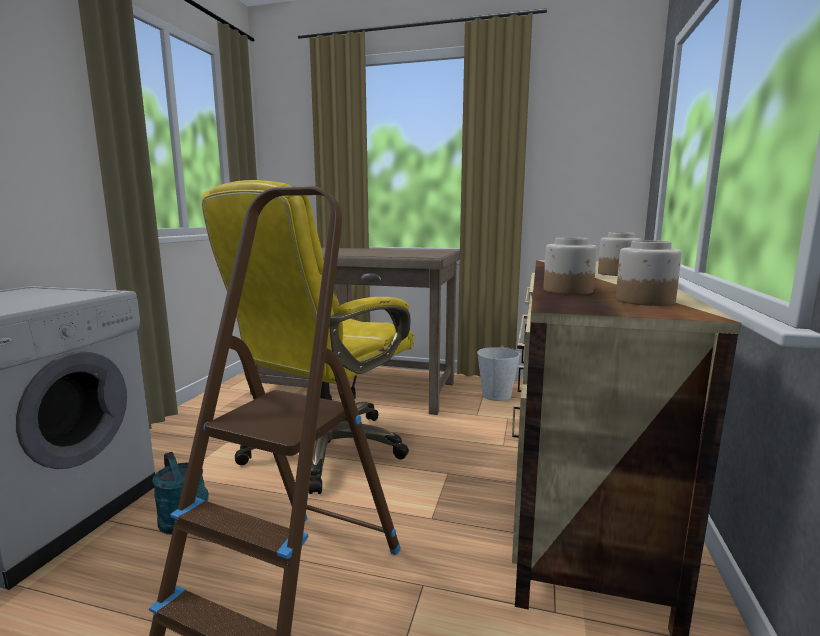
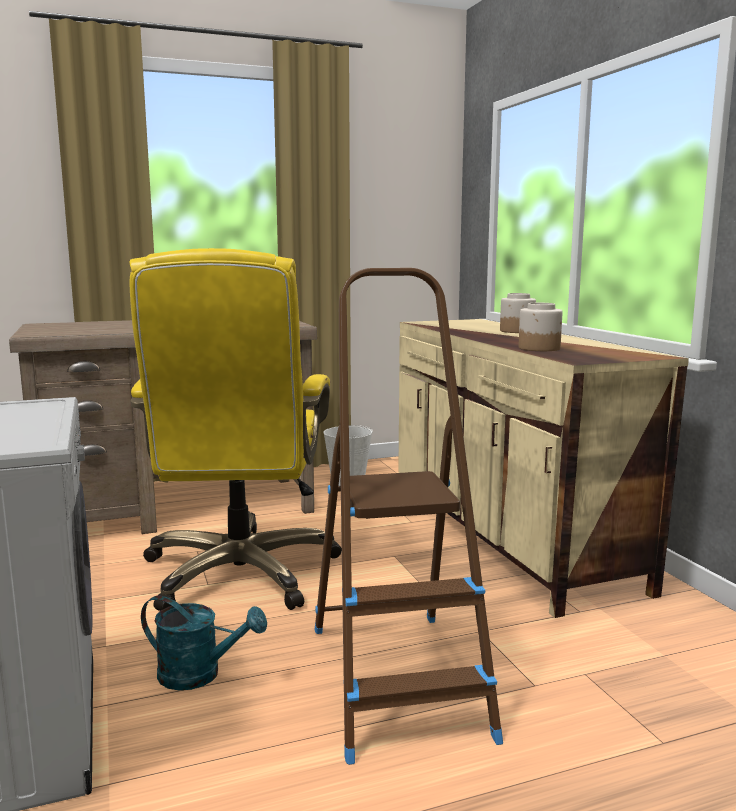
camera: 35 degrees left, 0 degrees up
(644, 301) = (606, 351): jar -> none

